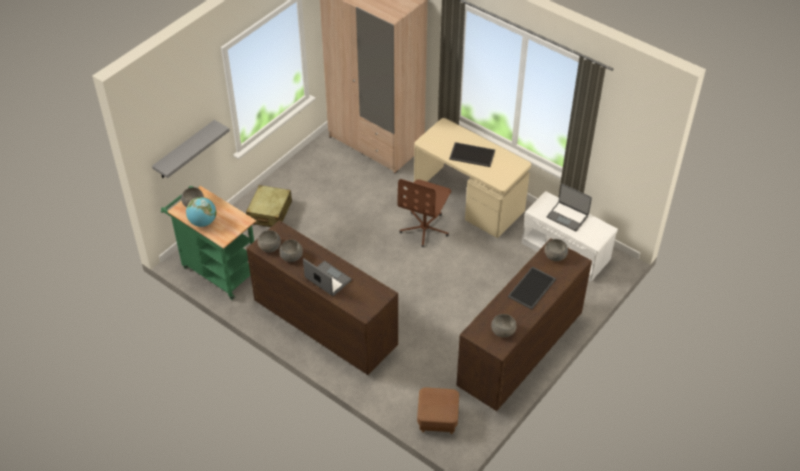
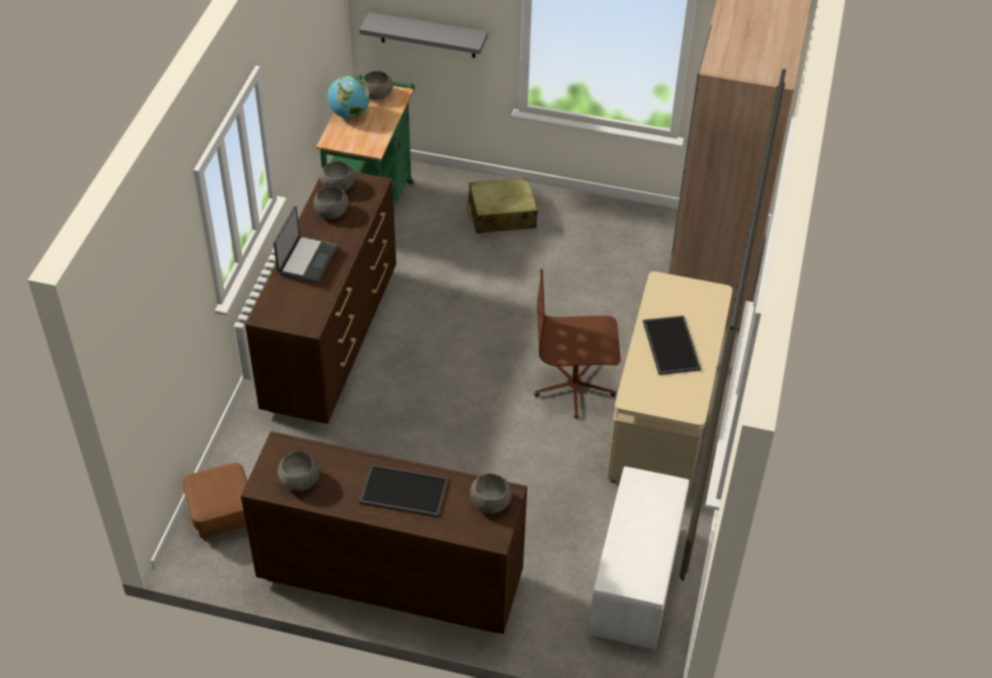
camera: 65 degrees right, 0 degrees up
(567, 216) = (647, 525): laptop -> none

